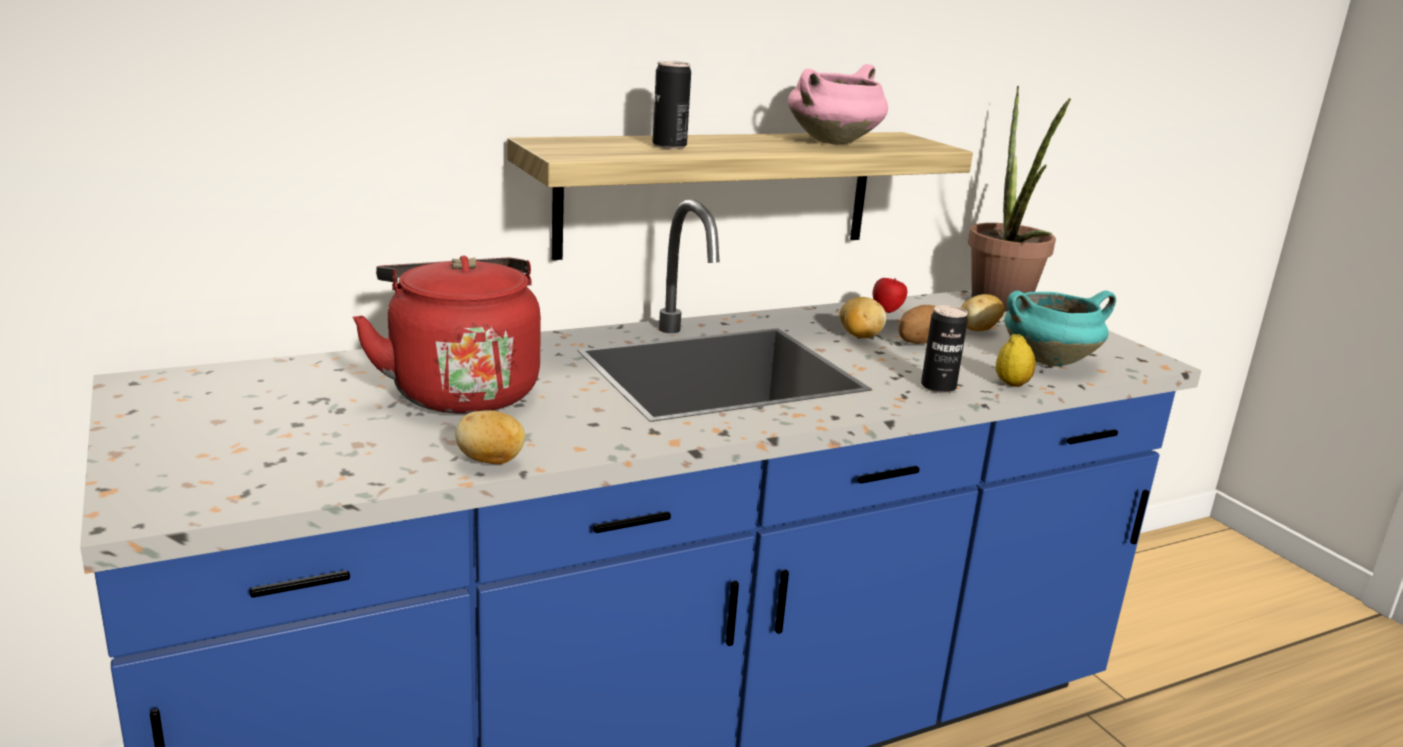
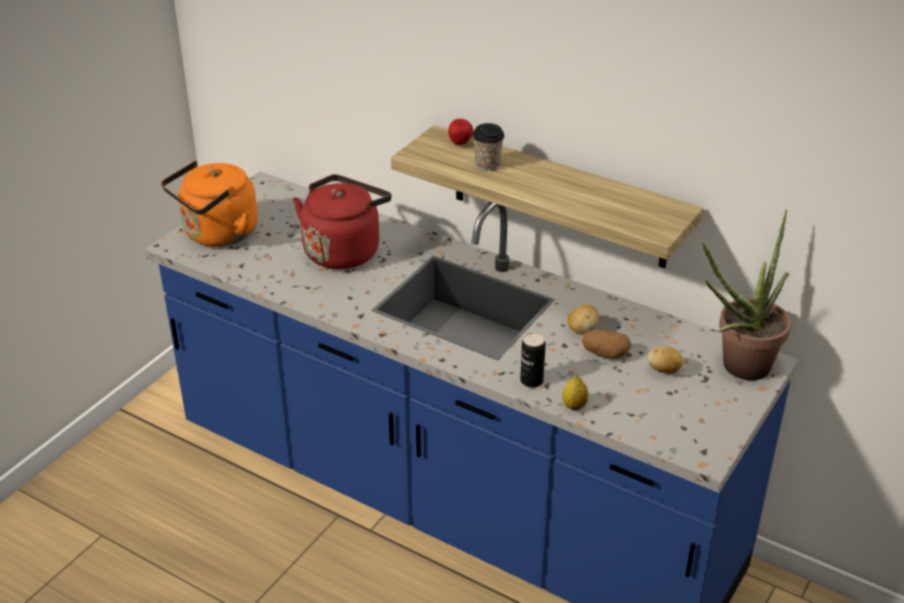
camera: 60 degrees right, 15 degrees up
(203, 462) = (217, 235): none -> orange kettle
(491, 461) = (284, 290): potato -> none
(669, 146) = (487, 165): can -> cup
(833, 142) = (599, 199): pink cooking pot -> none
(887, 312) = (648, 326): apple -> apple (460, 144)
(1049, 360) = (642, 412): turquoise cooking pot -> none

